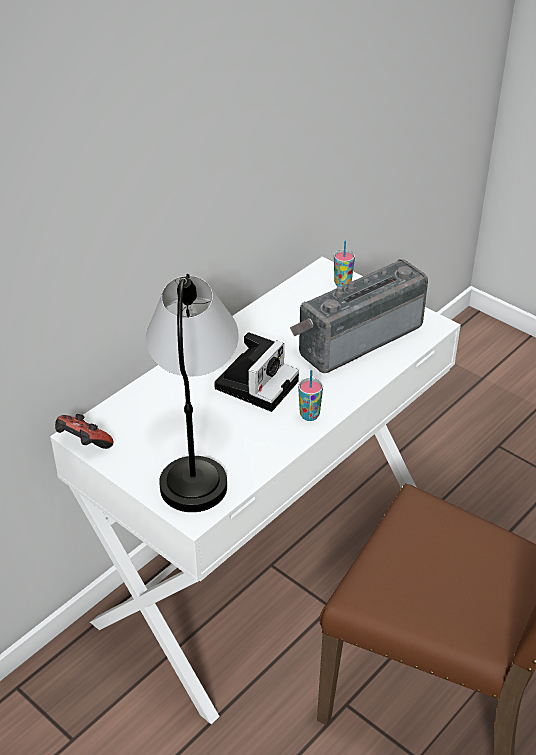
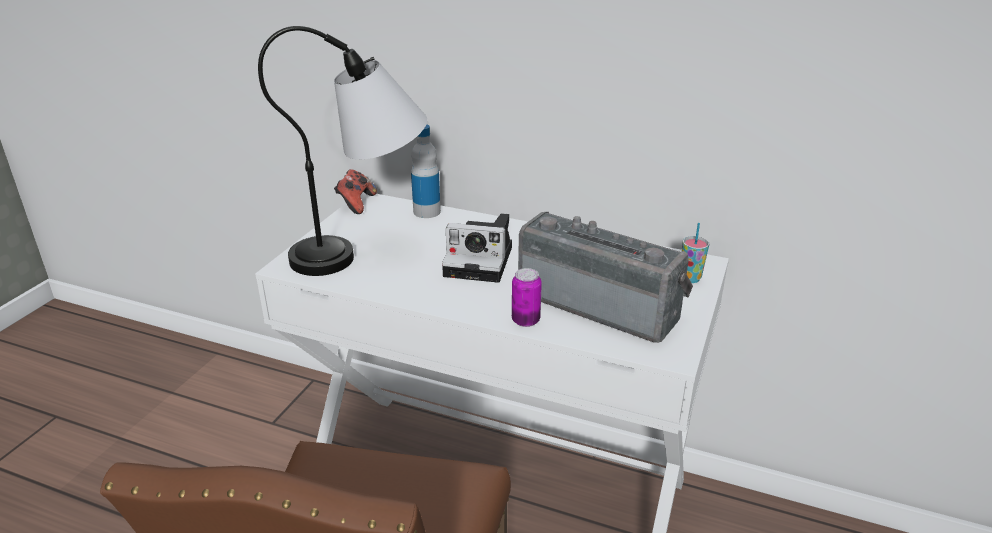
camera: 70 degrees right, 10 degrees down
(137, 397) = (427, 212): none -> bottle
(309, 415) = (449, 298): cup -> none
(362, 381) = (525, 320): none -> can

